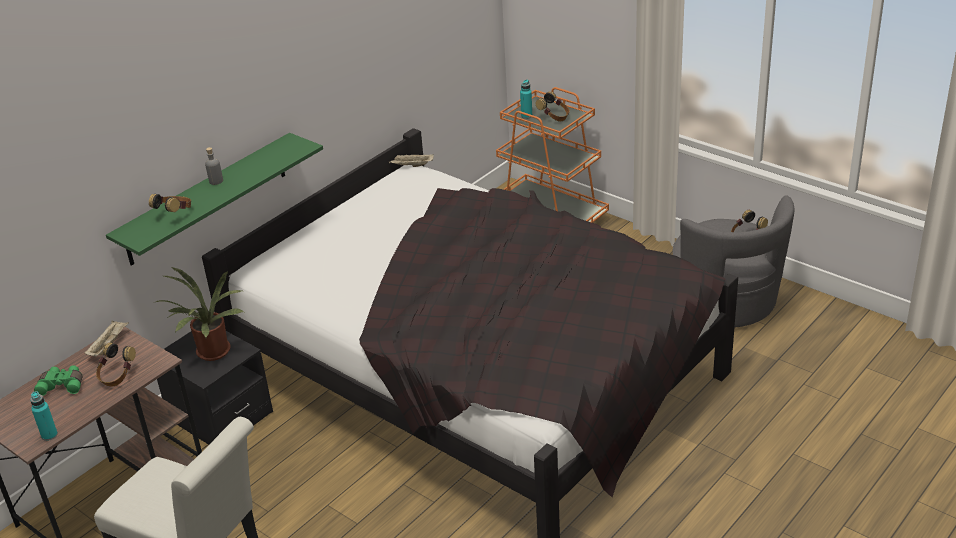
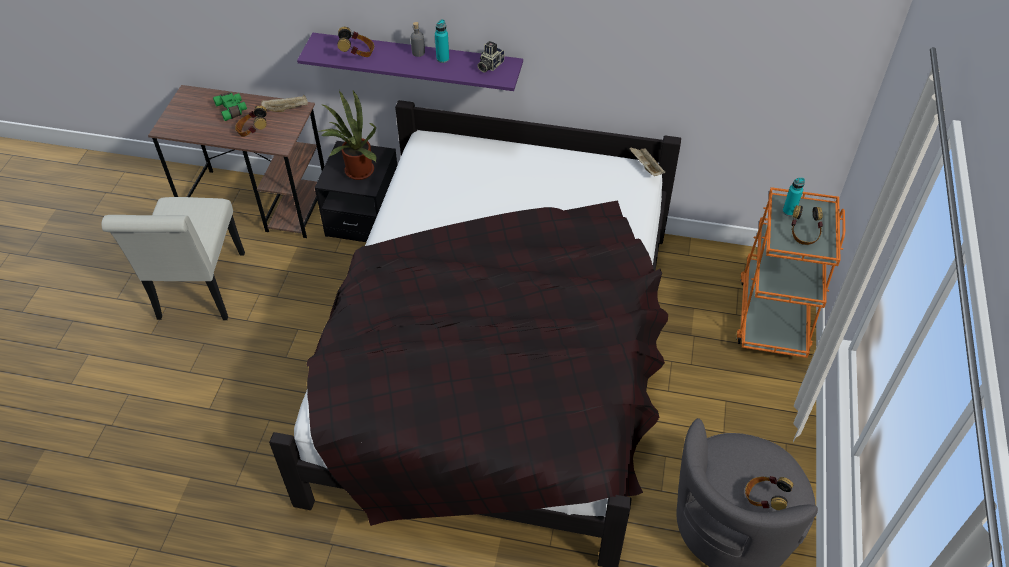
camera: 60 degrees right, 15 degrees up
(49, 435) = (177, 131): turquoise bottle -> turquoise bottle (442, 59)
(207, 199) = (417, 61): green shelf -> purple shelf
(279, 149) = (489, 65): none -> camera

